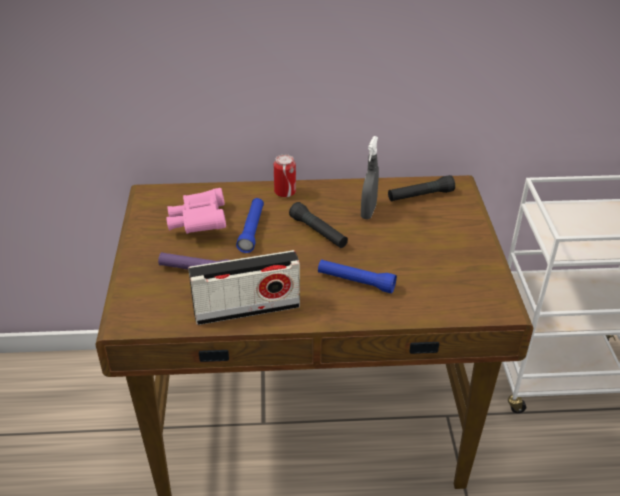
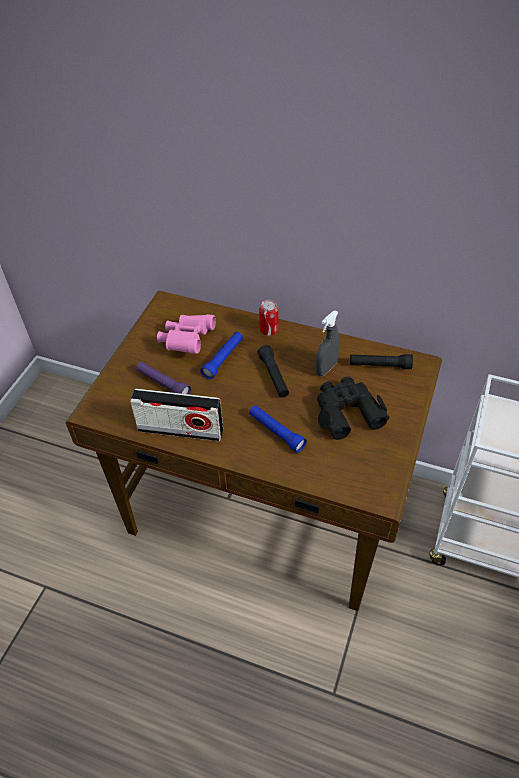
camera: 25 degrees right, 10 degrees up
(415, 243) = (347, 411): none -> black binoculars

